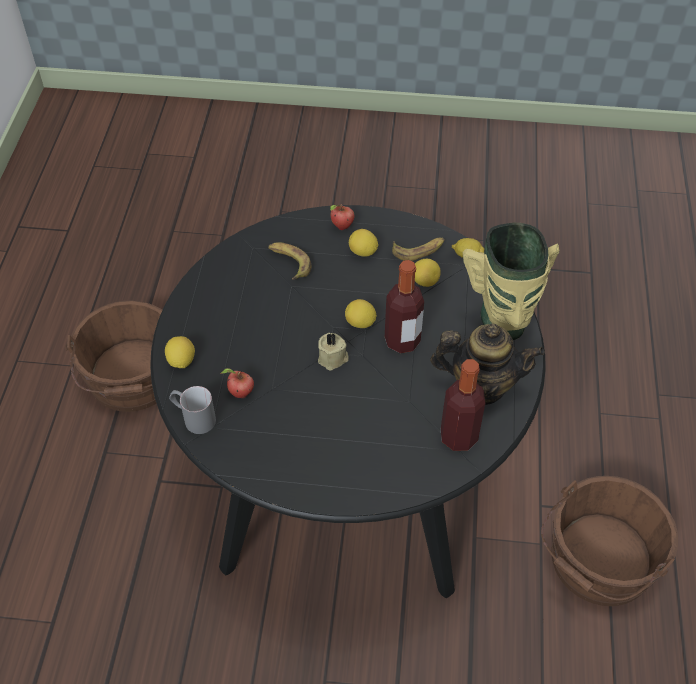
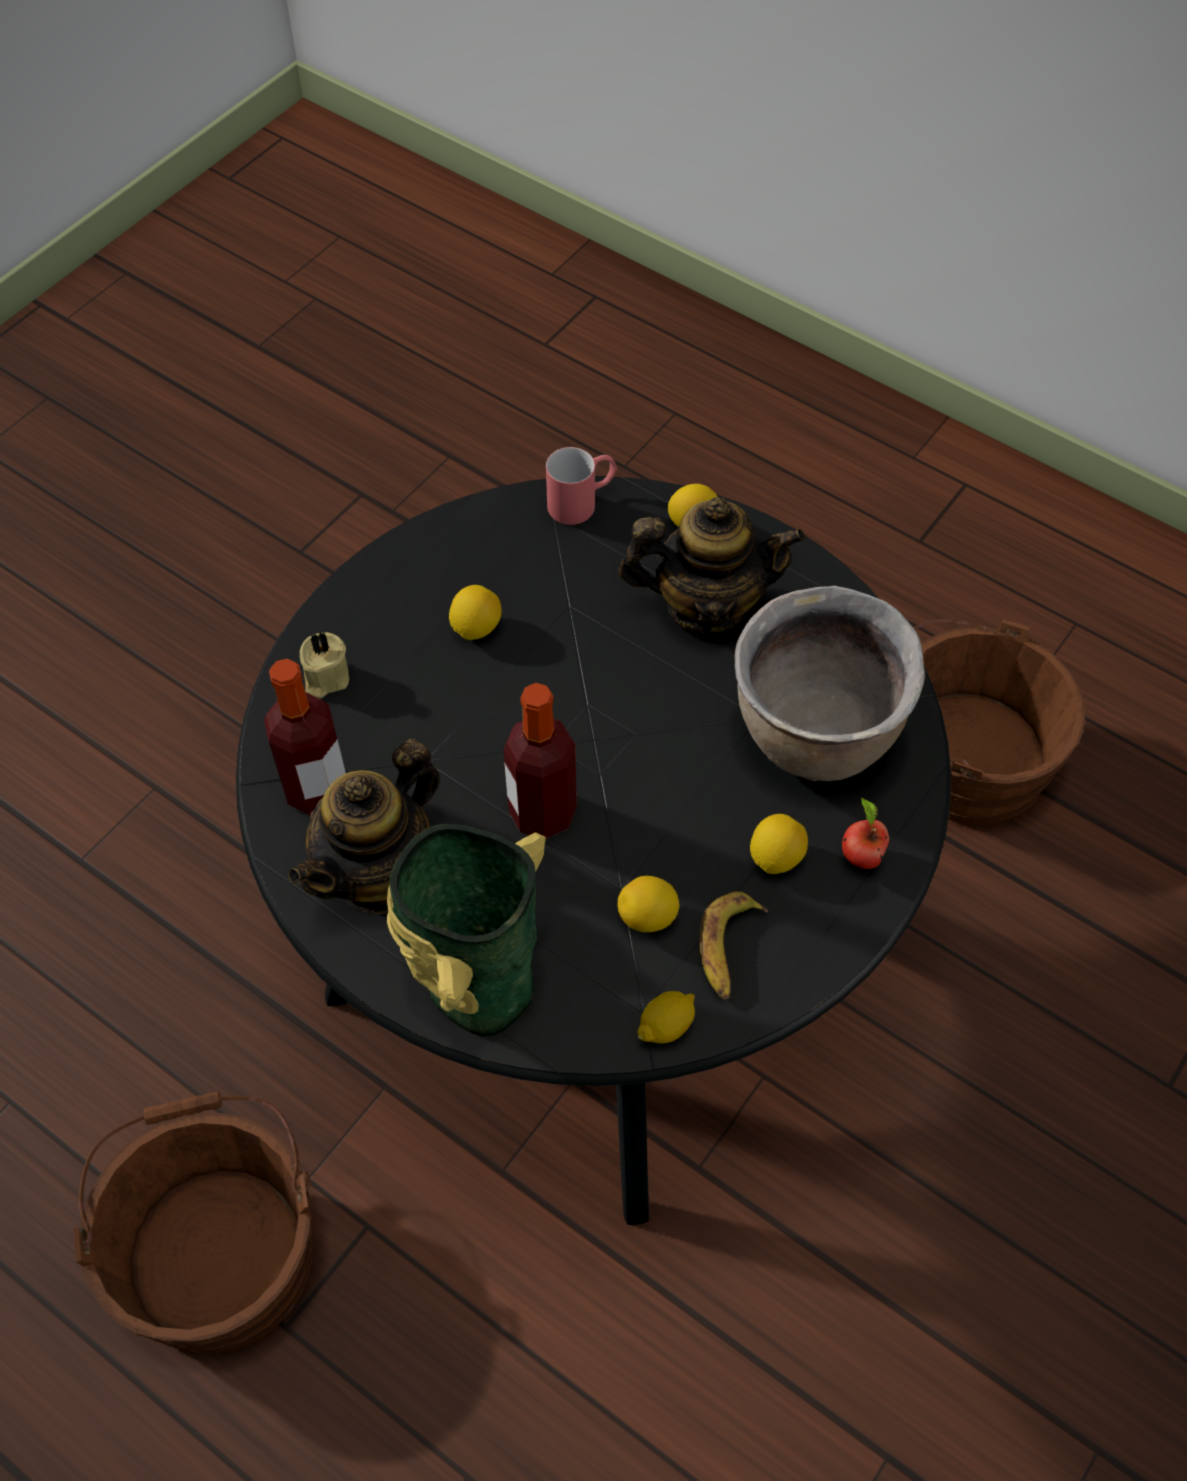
camera: 120 degrees right, 5 degrees up
(193, 417) = (582, 502): grey mug -> red mug
(236, 332) = (706, 606): none -> teapot
(240, 393) = (587, 566): apple -> none
(289, 263) = (815, 736): banana -> brown cooking pot
(333, 359) = (571, 703): beige candle -> beige candle (325, 678)
(360, 323) = (617, 773): lemon -> lemon (476, 627)

